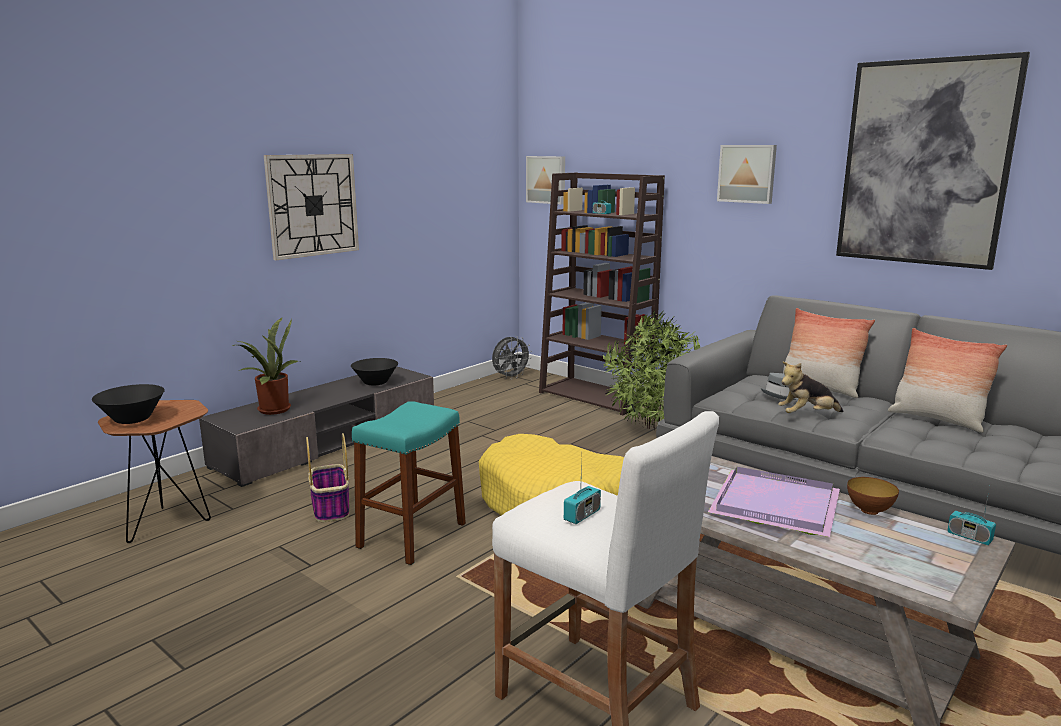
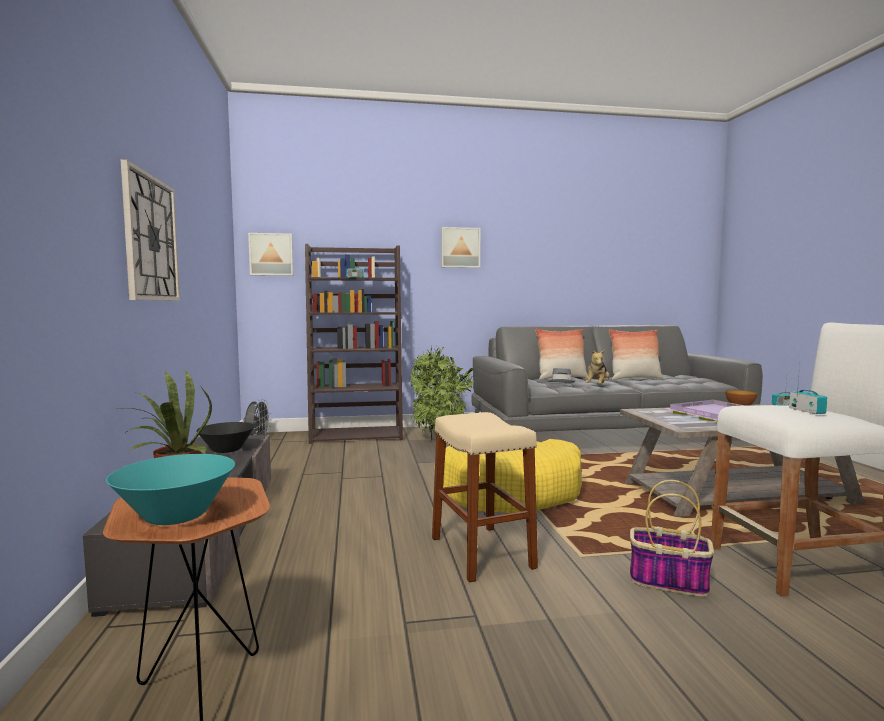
camera: 50 degrees left, 10 degrees down
(132, 419) = (175, 516): black bowl -> turquoise bowl
(330, 508) = (362, 571): basket -> basket (667, 581)
(412, 535) = (481, 552): turquoise stool -> beige stool
(924, 163) = (567, 241): picture -> none

